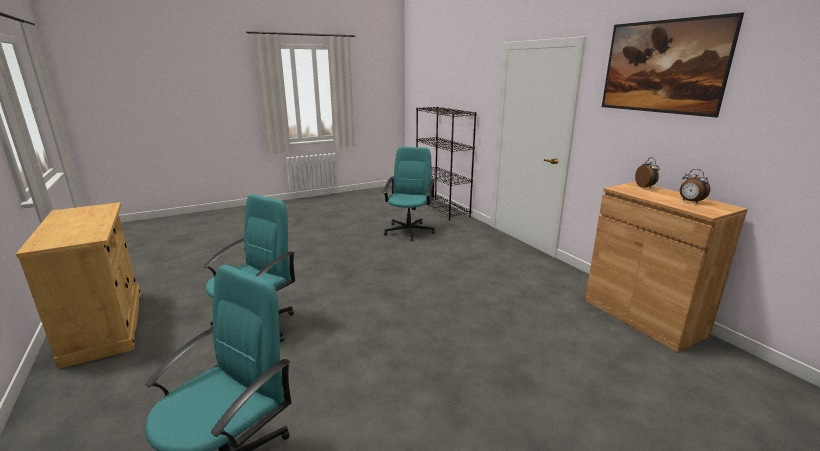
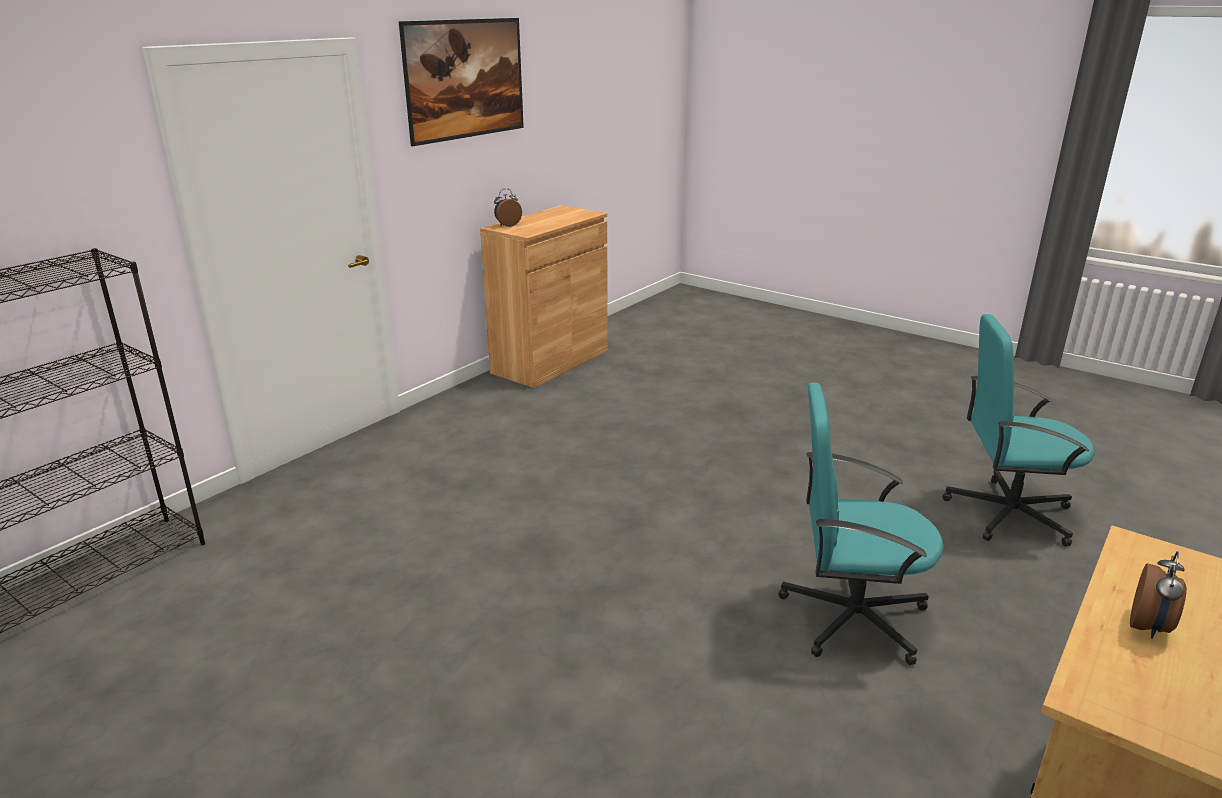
camera: 115 degrees left, 5 degrees up
(409, 231) = (300, 586): turquoise office chair -> none
(690, 201) = (557, 215): alarm clock -> alarm clock (1149, 627)

